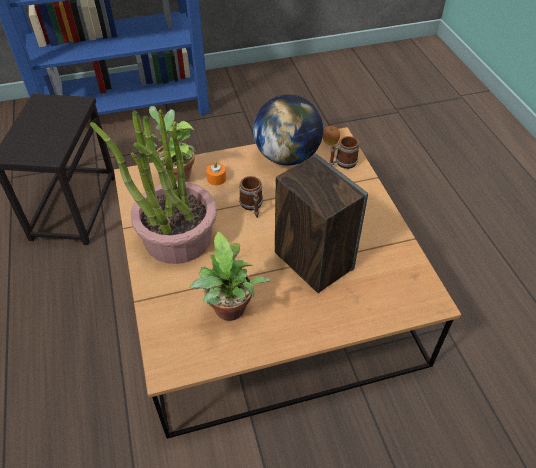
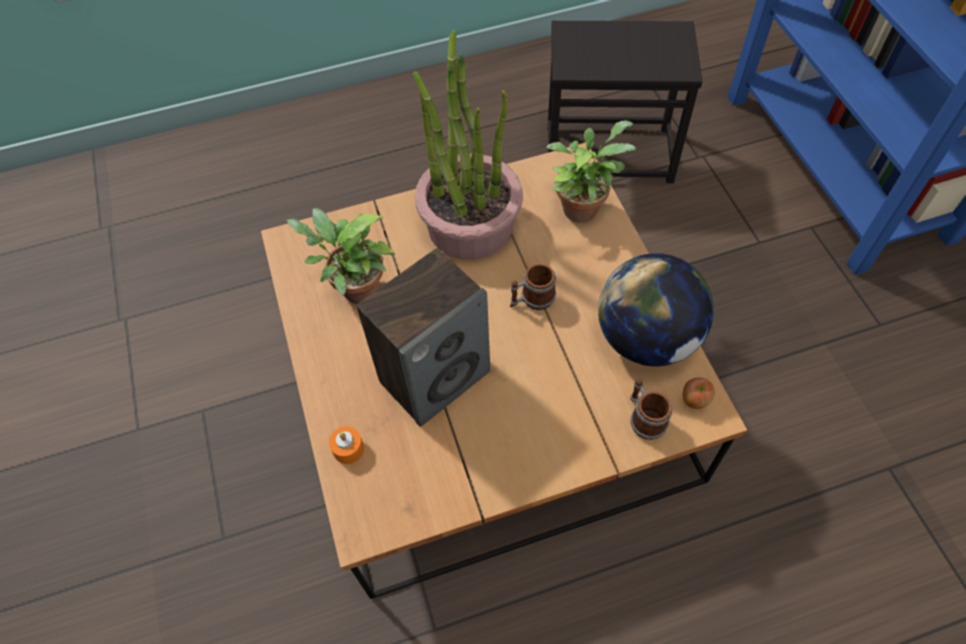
camera: 90 degrees right, 10 degrees up
(216, 178) = (583, 253): orange candle -> orange candle (348, 449)

